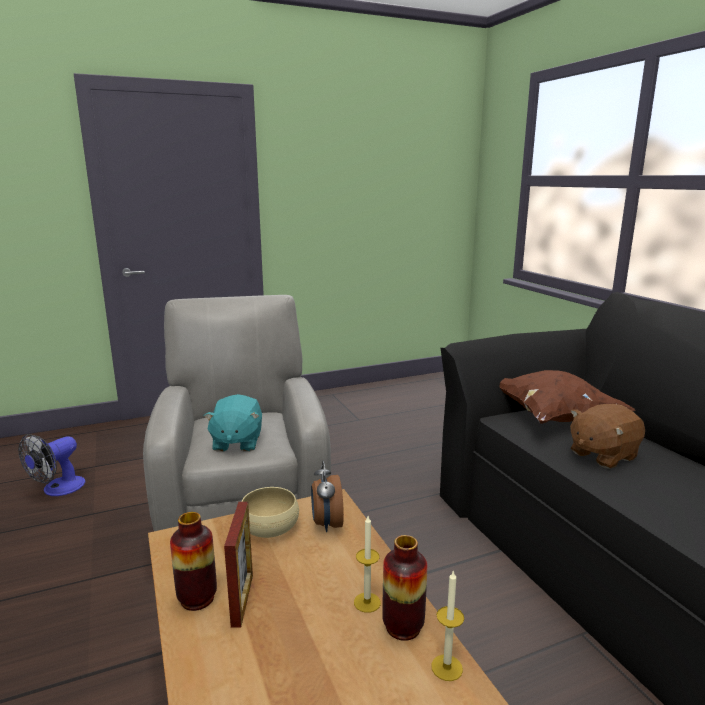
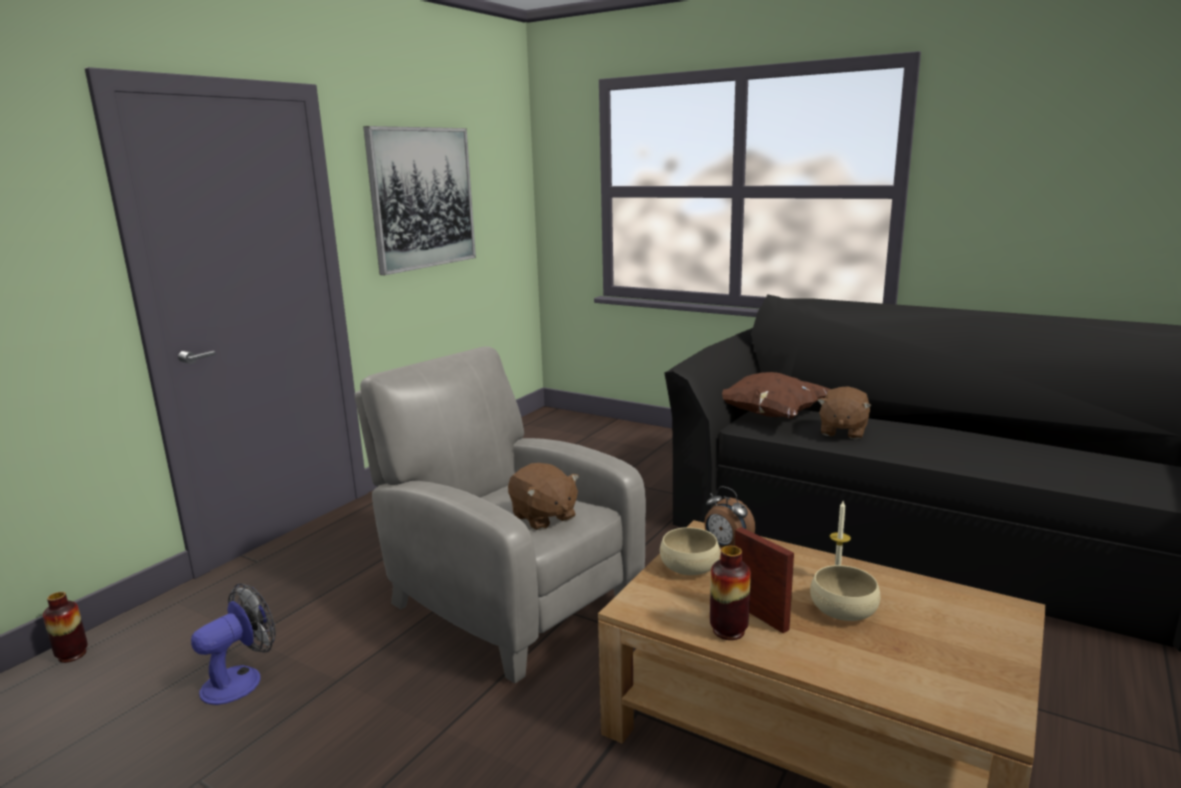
camera: 35 degrees left, 0 degrees up
(58, 489) = (241, 679): fan -> fan turned 135 degrees counterclockwise
(236, 442) = (543, 517): turquoise plush toy -> brown plush toy
(318, 636) = (843, 610): none -> beige bowl
(348, 178) = (422, 198): none -> picture
(403, 627) = (877, 581): vase -> vase (72, 655)
(447, 667) = (931, 588): candle -> none

